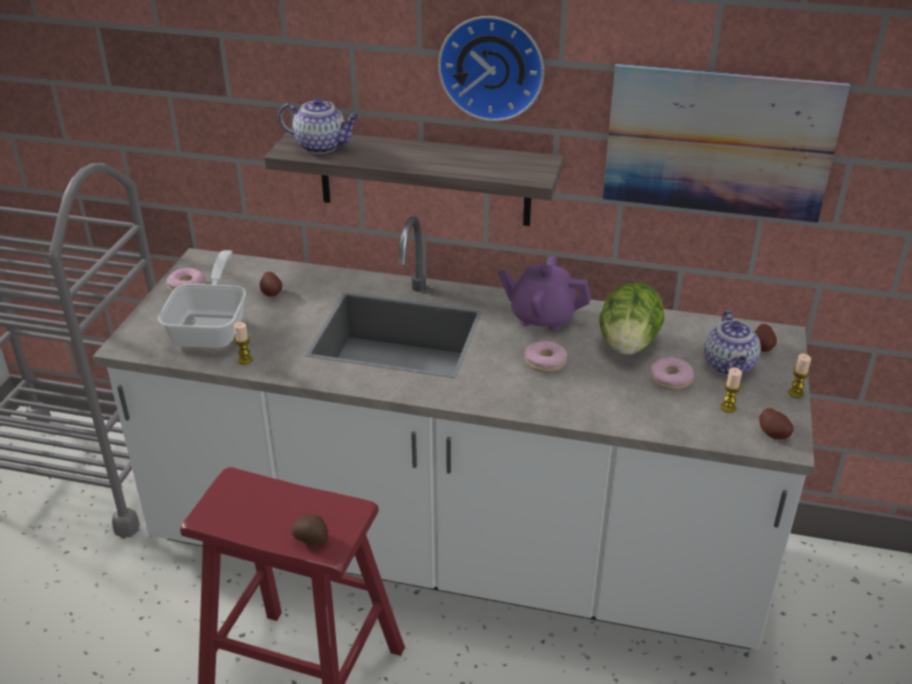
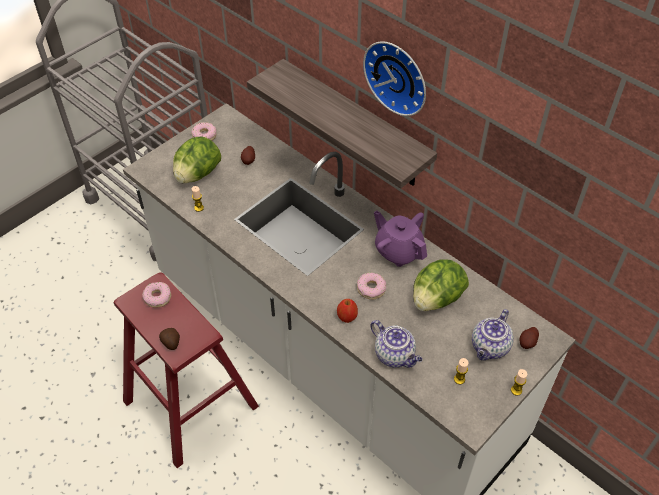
camera: 30 degrees right, 15 degrees up
(212, 327) = (197, 174): frying pan -> lettuce
(322, 146) = (288, 84): teapot -> teapot (395, 355)
(543, 399) = (347, 317): none -> apple
(671, 379) = (441, 339): donut -> donut (157, 297)
(718, 143) = (535, 194): picture -> none
(774, 433) = (471, 414): potato -> none

